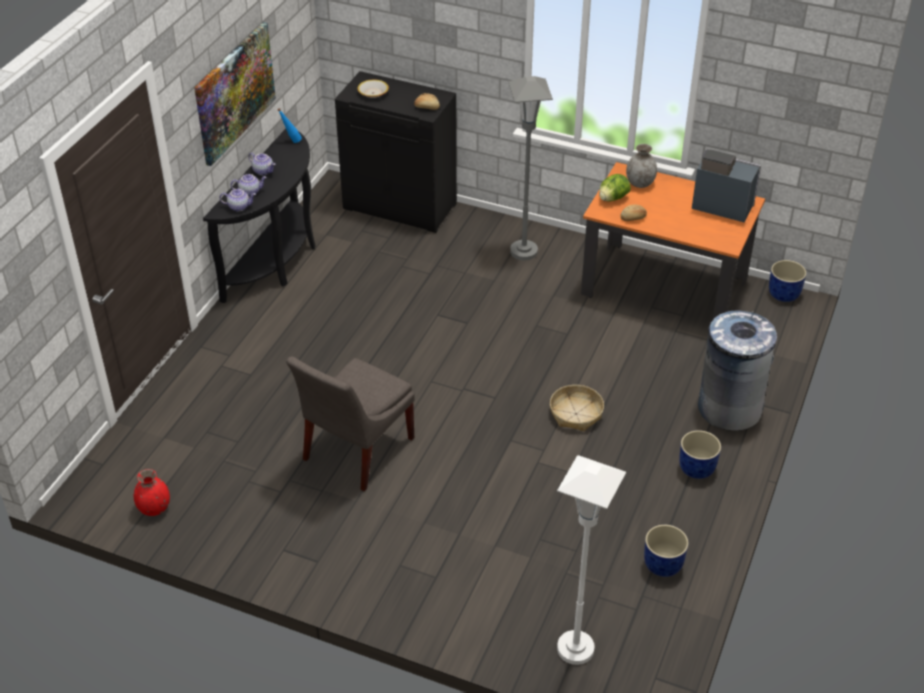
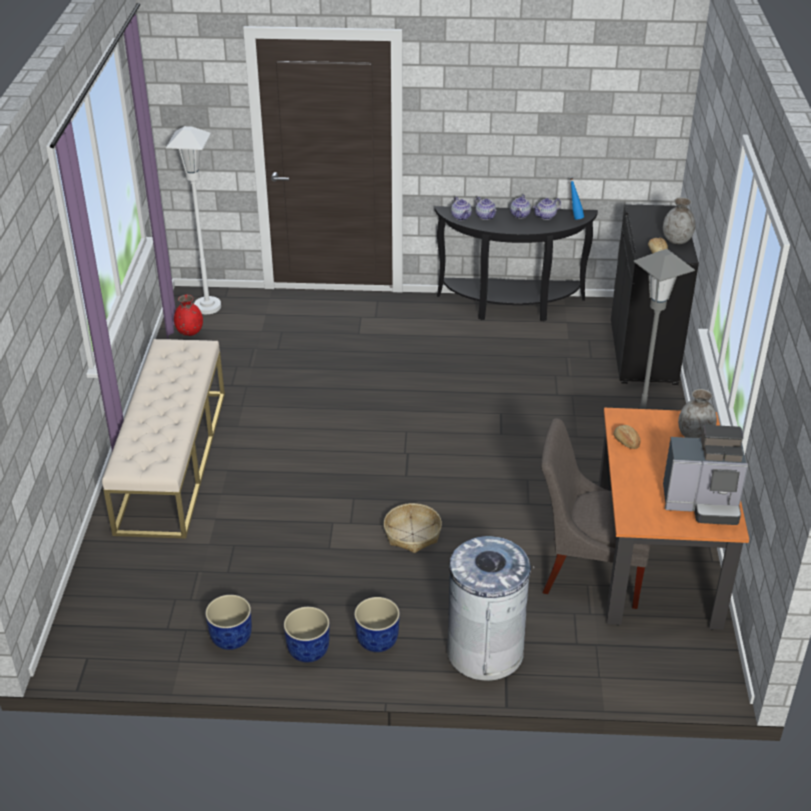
camera: 70 degrees right, 5 degrees down
(234, 92) = (520, 128): picture -> none
(277, 157) = (546, 216): none -> teapot
(355, 451) = (295, 411): grey chair -> grey chair (588, 570)
(373, 93) = (652, 220): bowl -> none
(385, 564) = (172, 460): none -> beige bench
(414, 91) = (677, 240): none -> grey vase
(575, 649) = (108, 596): white floor lamp -> white floor lamp (207, 307)
(613, 198) = (650, 421): lettuce -> none
(720, 205) = (702, 504): coffee machine -> coffee machine turned 90 degrees clockwise
(784, 294) = (721, 670): blue planter -> blue planter (308, 650)

